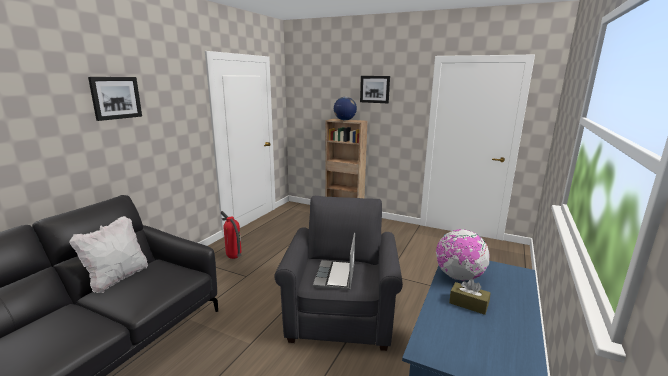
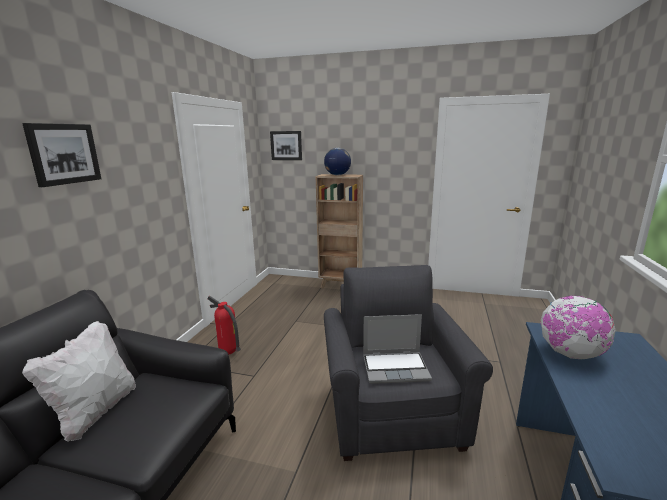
camera: 10 degrees left, 0 degrees up
(335, 276) = (396, 368): laptop -> laptop turned 90 degrees counterclockwise
(375, 89) = (370, 138): picture -> picture (286, 145)
(468, 304) = (612, 391): brown tissue box -> none

